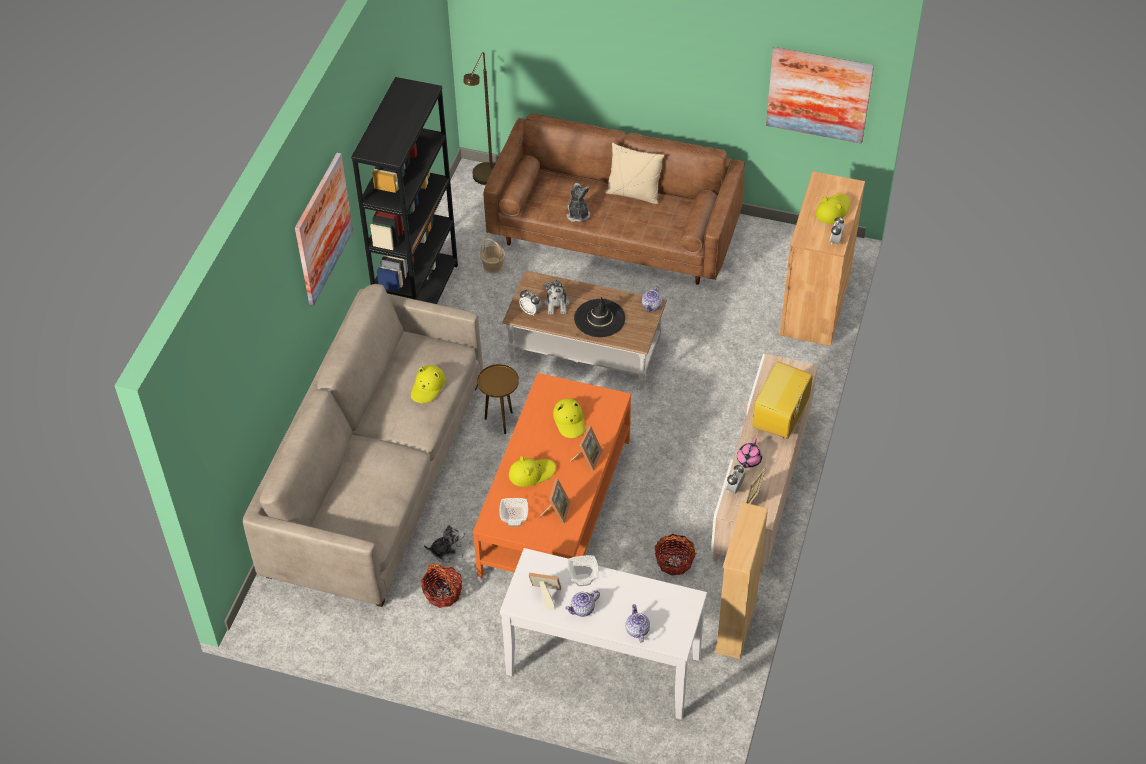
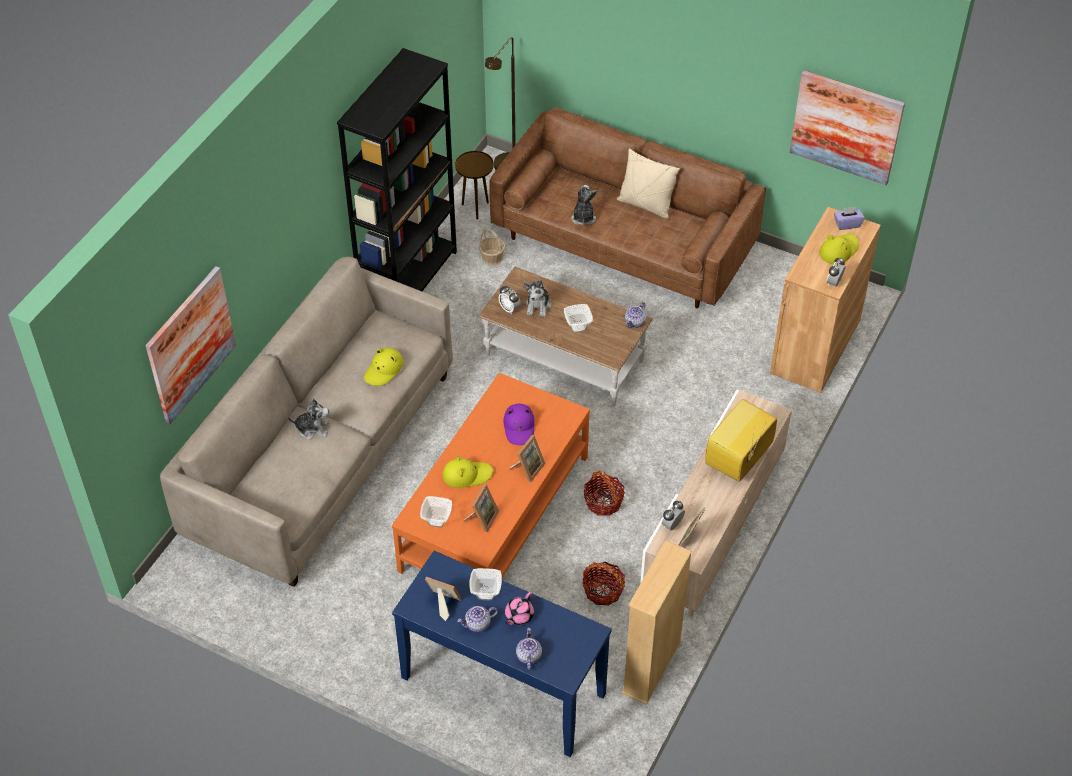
camera: 10 degrees right, 0 degrees up
(322, 228) = (293, 191): picture -> picture (190, 344)
(443, 593) = (358, 583): basket -> basket (603, 502)
(447, 551) = (373, 541): plush toy -> plush toy (312, 428)
(500, 421) = (460, 417): brown side table -> brown side table (475, 208)
(569, 421) = (519, 427): yellow hat -> purple hat
(599, 318) = (578, 327): black hat -> bowl
(603, 666) = (502, 686): white console table -> blue console table
(748, 460) = (694, 498): pink teapot -> pink teapot (518, 616)
(834, 185) = (847, 224): none -> purple tissue box

